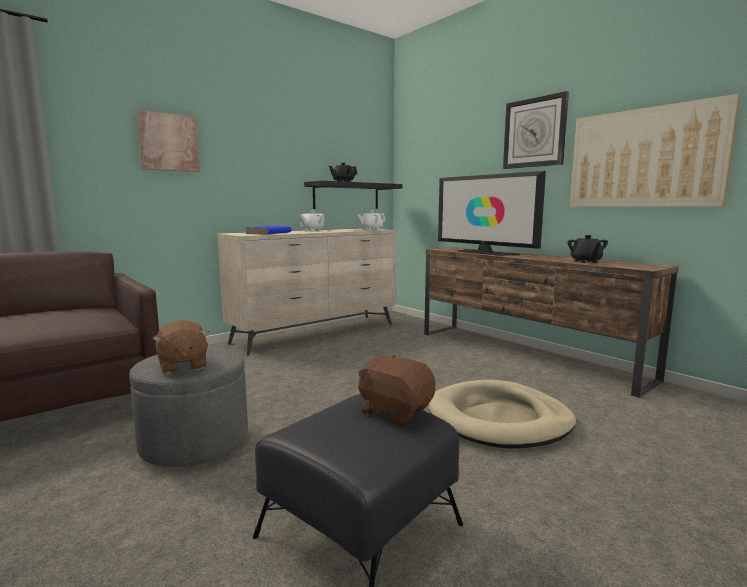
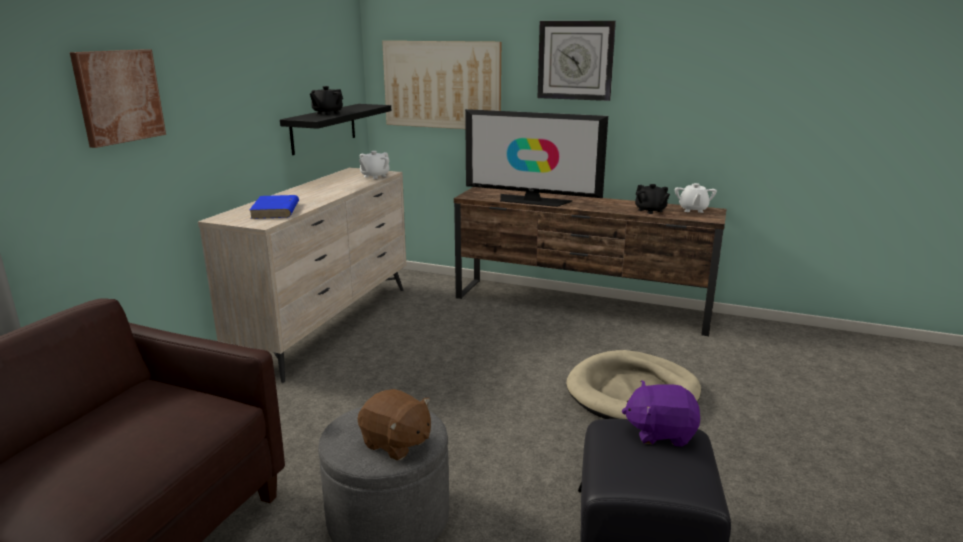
camera: 30 degrees left, 10 degrees up
(312, 230) = (307, 190): white teapot -> white teapot (693, 210)
(395, 411) = (660, 432): brown plush toy -> purple plush toy
(644, 158) = (695, 103): picture -> picture (442, 85)

